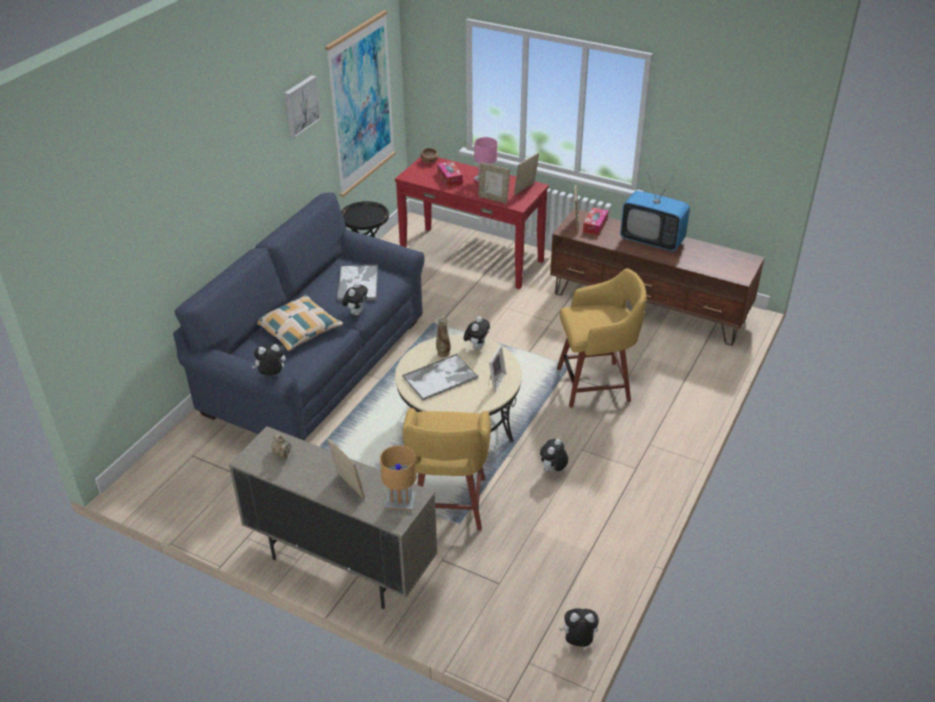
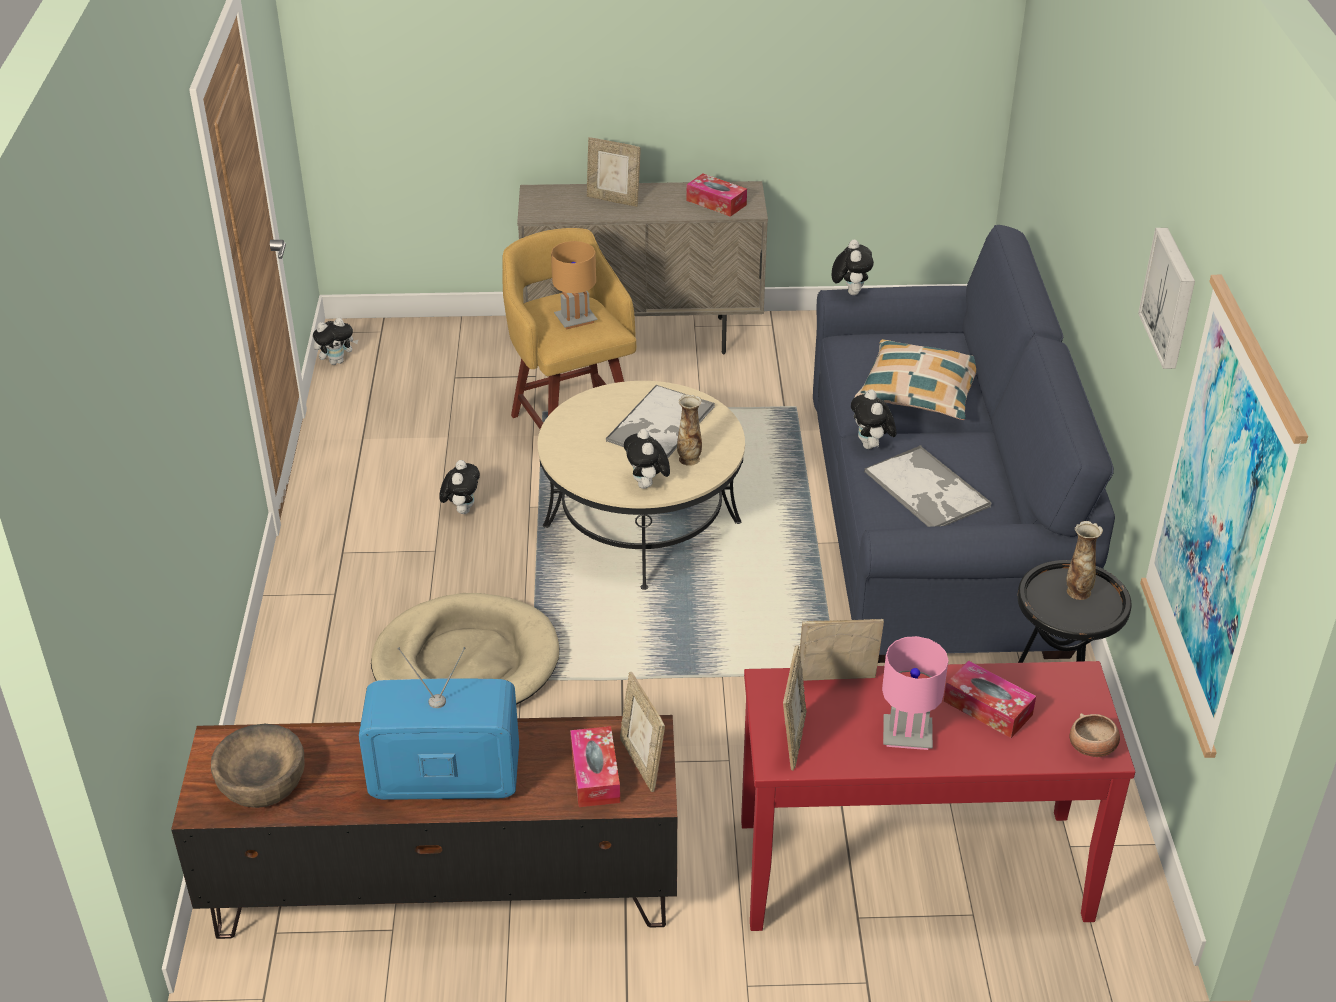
camera: 150 degrees right, 0 degrees up
(271, 375) = (850, 291): plush toy -> plush toy turned 45 degrees counterclockwise
(282, 454) = (716, 203): beige teapot -> tissue box
(359, 216) = (1077, 591): none -> vase
(400, 501) = (546, 205): brown table lamp -> brown table lamp (575, 320)
(494, 381) = (579, 446): picture frame -> none
(596, 384) = (466, 662): yellow stool -> beige dog bed
(725, 260) = (262, 783): none -> brown bowl

